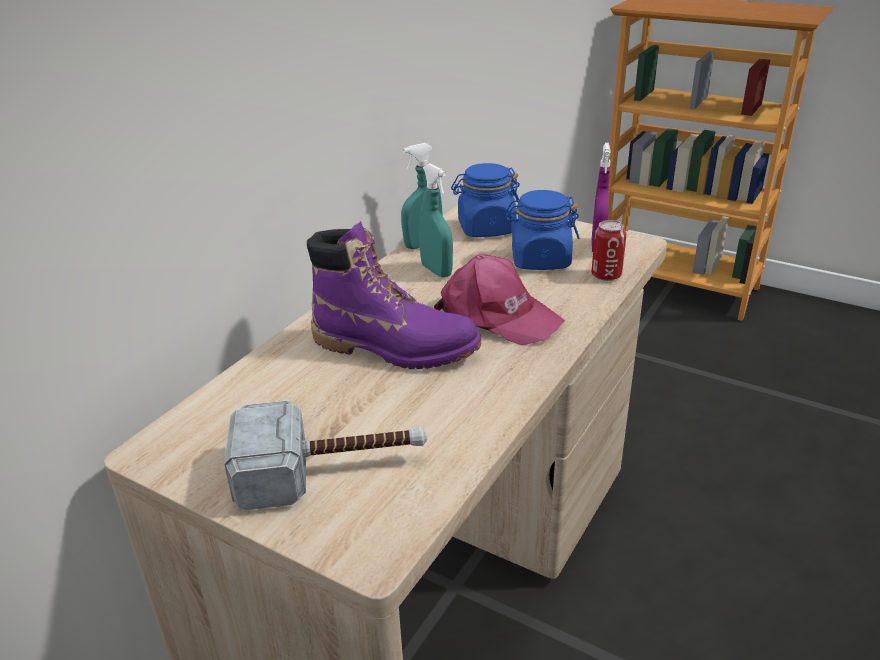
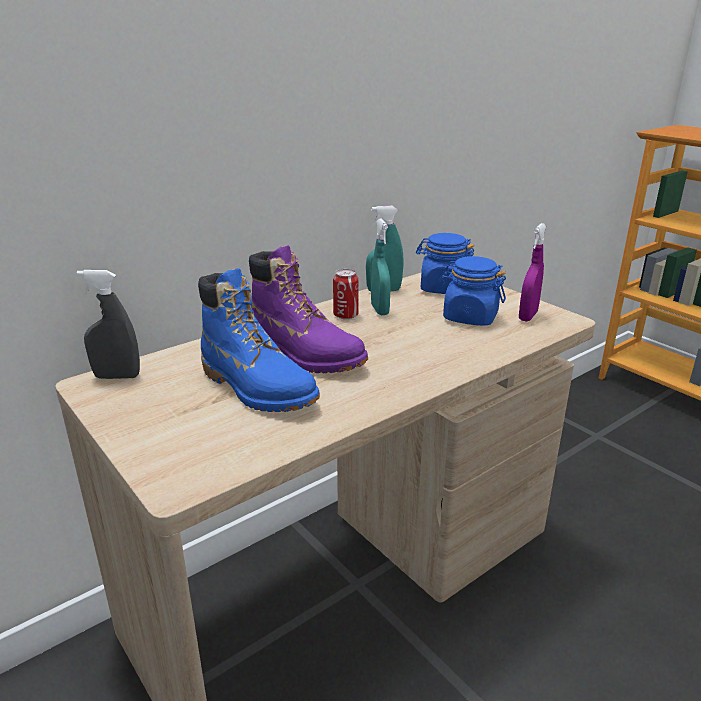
camera: 20 degrees right, 5 degrees down
(181, 431) = (117, 376): none -> grey spray bottle
(331, 469) = (194, 423): hammer -> none
(371, 403) = (257, 388): none -> blue boot
(497, 315) = (402, 349): pink cap -> none
(606, 275) = (518, 338): can -> can (345, 315)

